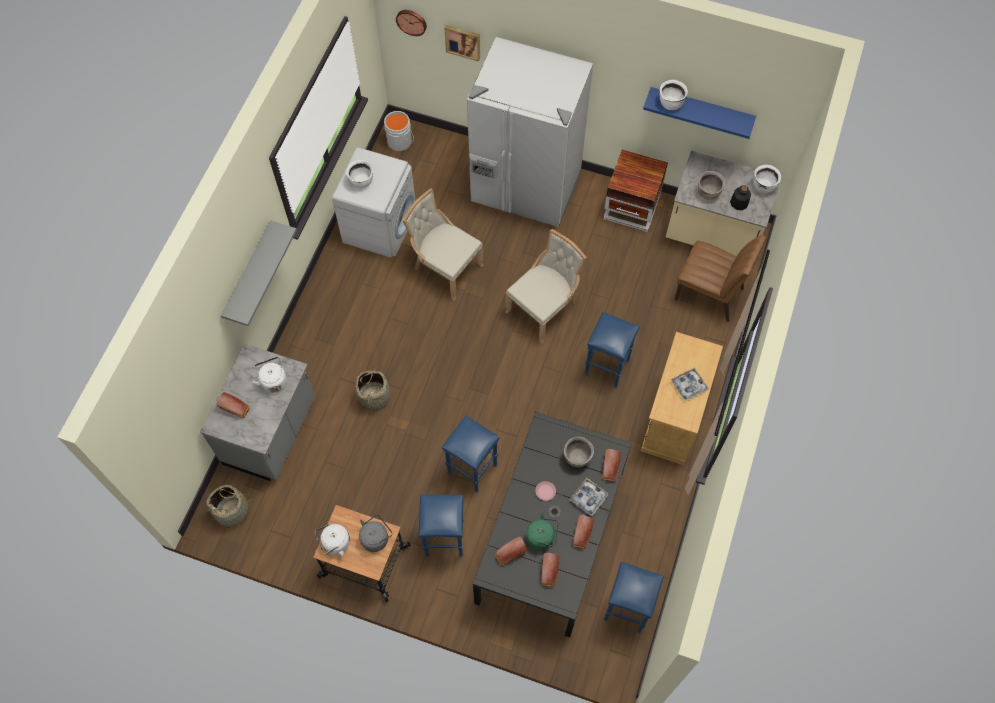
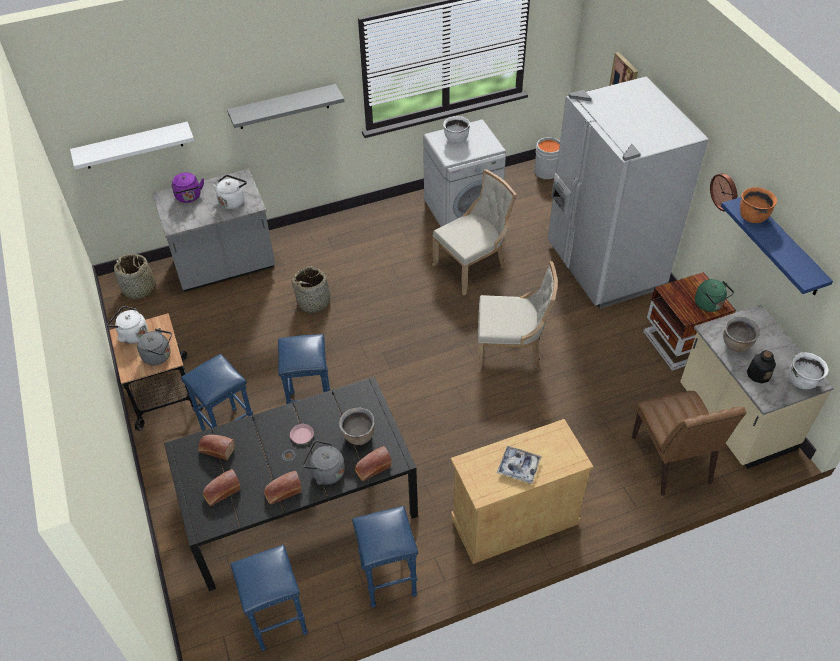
camera: 50 degrees right, 15 degrees down
(179, 411) = (133, 145): none -> white shelf
(235, 408) = (189, 197): bread -> purple kettle
(411, 21) = (598, 40): wall clock -> wall clock (725, 191)
(445, 267) = (472, 266): beige chair -> beige chair turned 60 degrees clockwise
(542, 537) = (253, 463): green kettle -> green kettle (710, 305)
(588, 498) = (325, 472): tray -> grey kettle
(607, 368) = (505, 434): blue stool -> blue stool (388, 582)
(670, 103) = (752, 216): white cooking pot -> orange cooking pot

